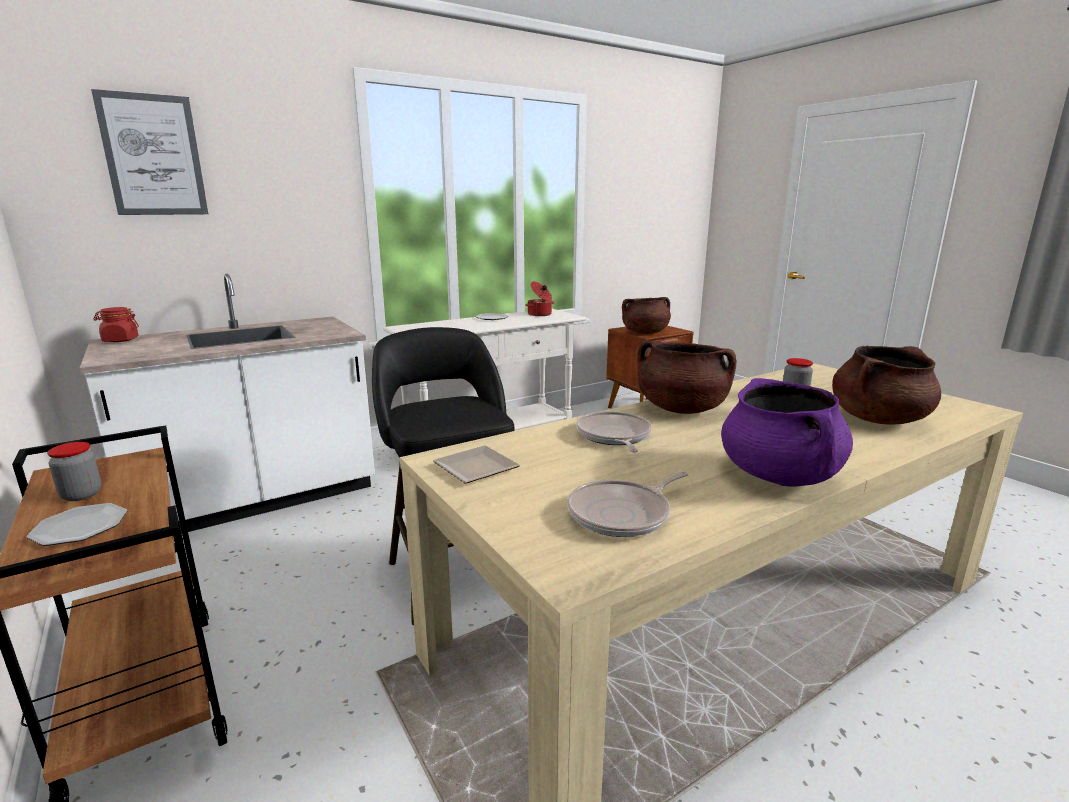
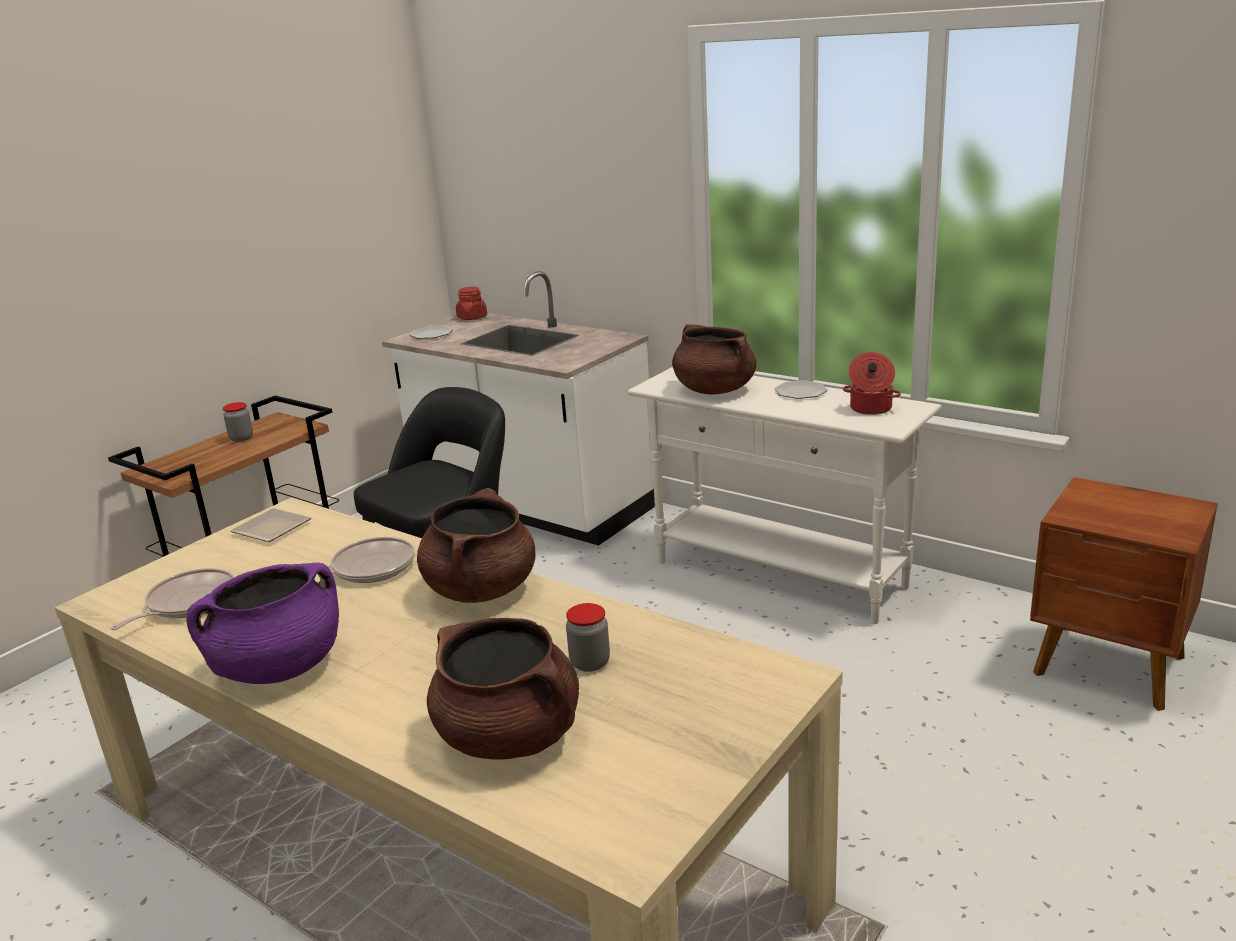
camera: 70 degrees right, 5 degrees up
(80, 527) = (197, 456): plate -> plate (431, 334)
(153, 155) = (516, 145): picture -> none
(623, 514) = (188, 603): frying pan -> frying pan turned 90 degrees clockwise
(645, 332) = (1092, 511): brown cooking pot -> brown cooking pot (714, 390)

